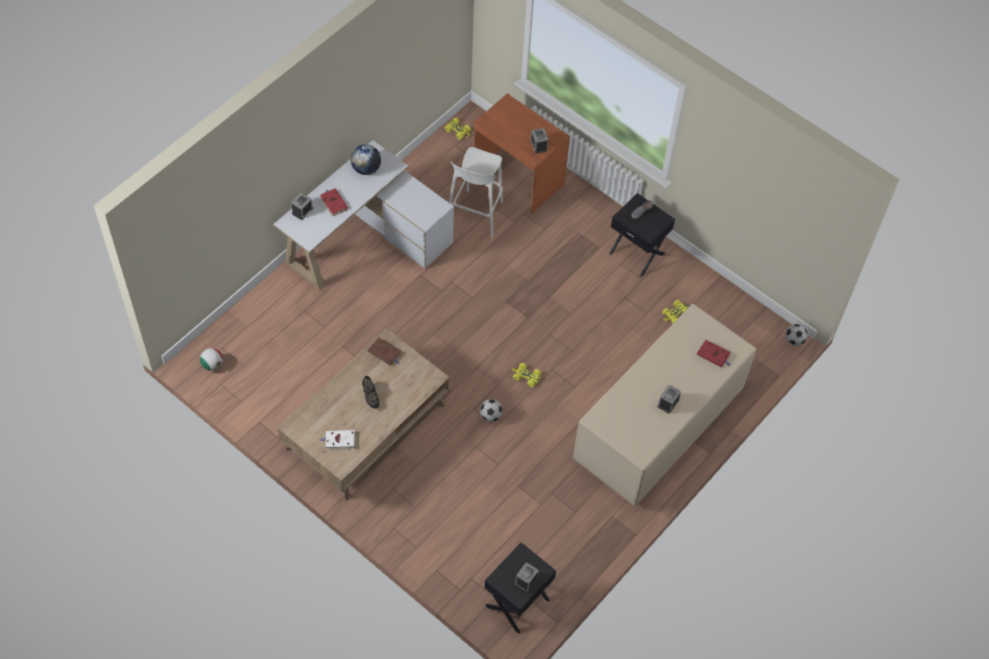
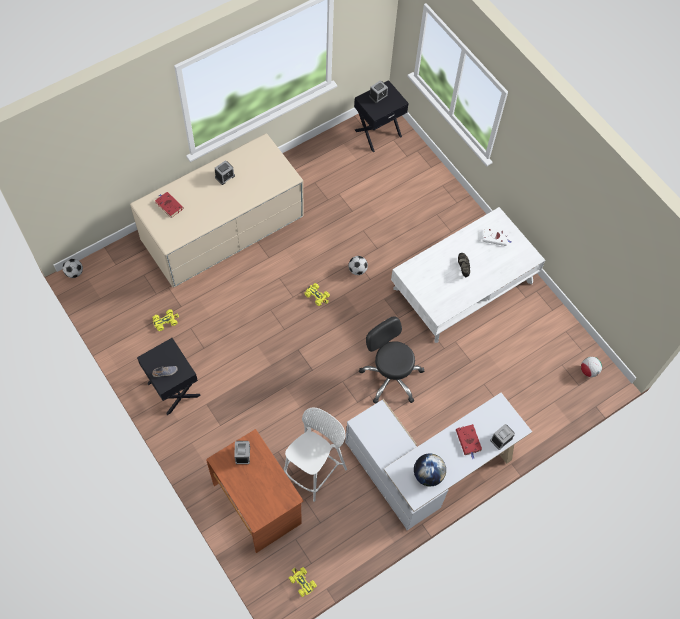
camera: 165 degrees left, 5 degrees up
(366, 426) = (462, 285): brown coffee table -> white coffee table
(385, 353) = (443, 302): brown book -> none
(425, 313) = (389, 375): none -> black office chair

